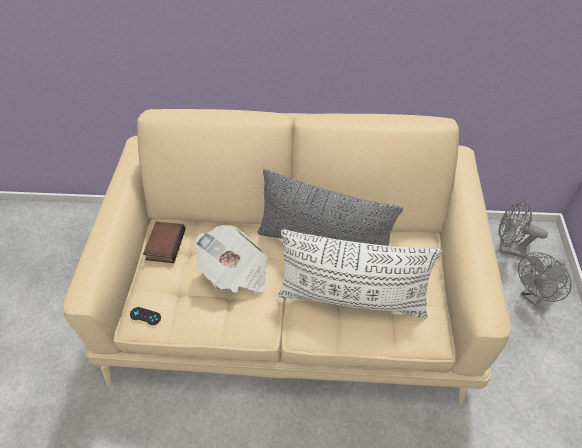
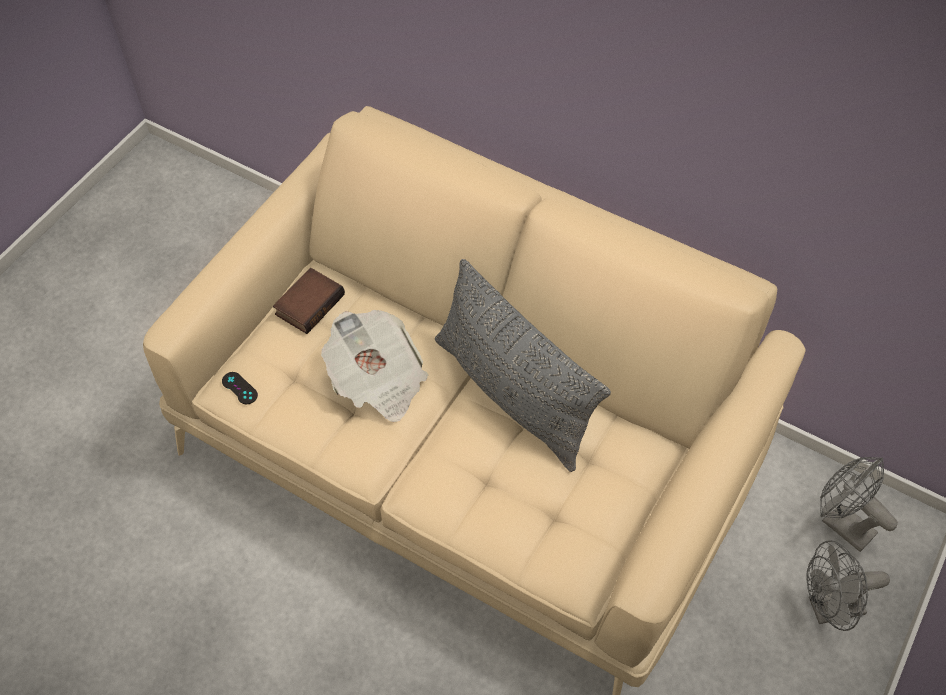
camera: 25 degrees right, 5 degrees up
(352, 297) = (507, 482): white pillow -> none

